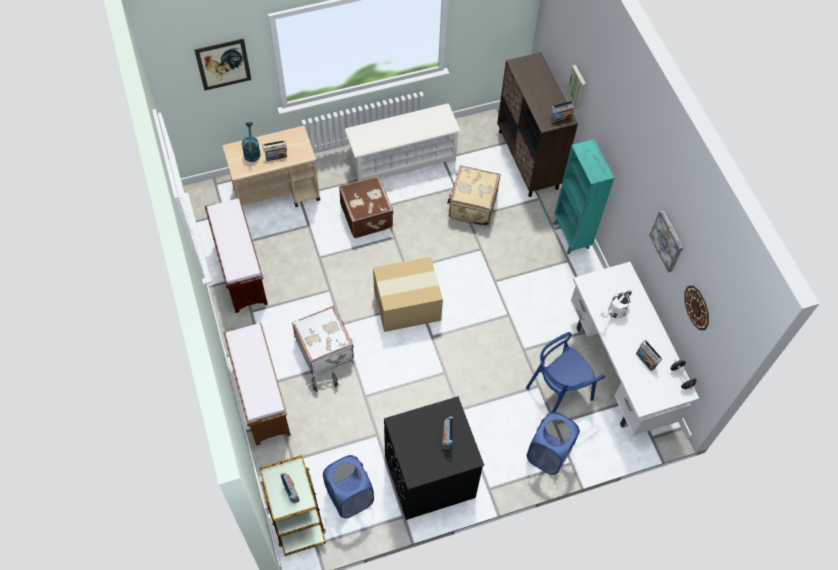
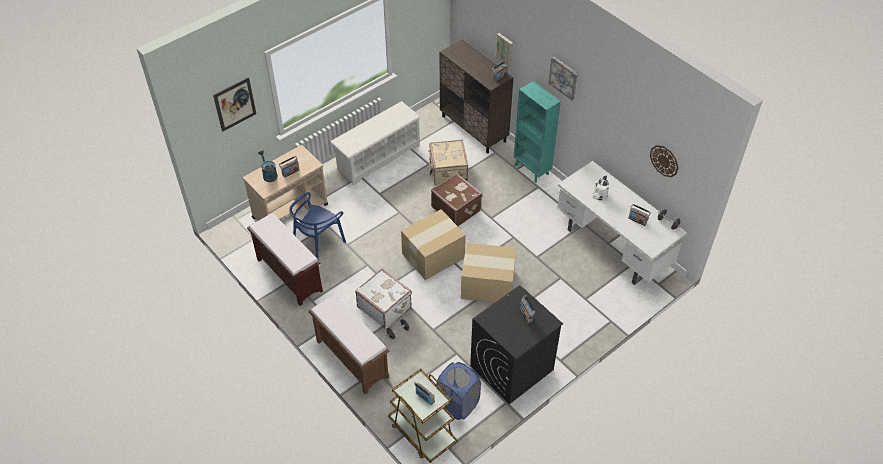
camera: 20 degrees left, 10 degrees down
(367, 215) = (370, 204): brown suitcase -> brown suitcase (456, 208)
(451, 364) = (488, 285): none -> cardboard box
(548, 454) = (591, 321): blue laundry basket -> none
(559, 391) = (576, 276): blue chair -> blue chair (318, 244)
(667, 240) = (623, 124): picture -> picture (564, 77)

